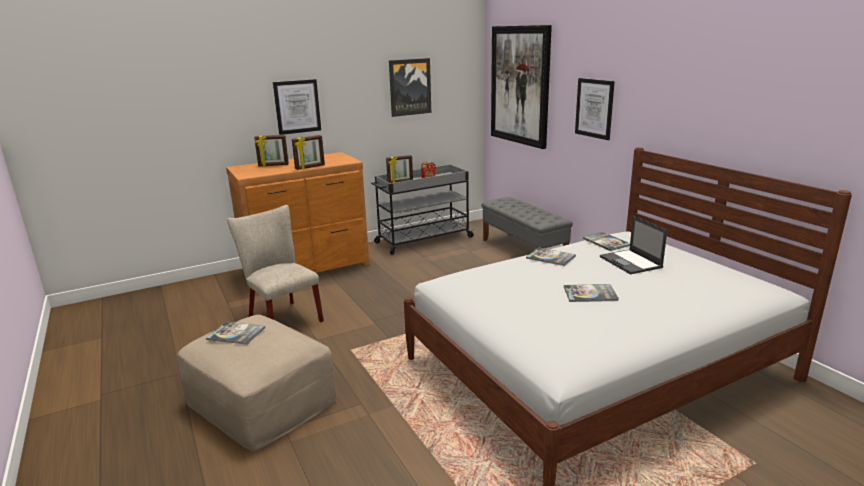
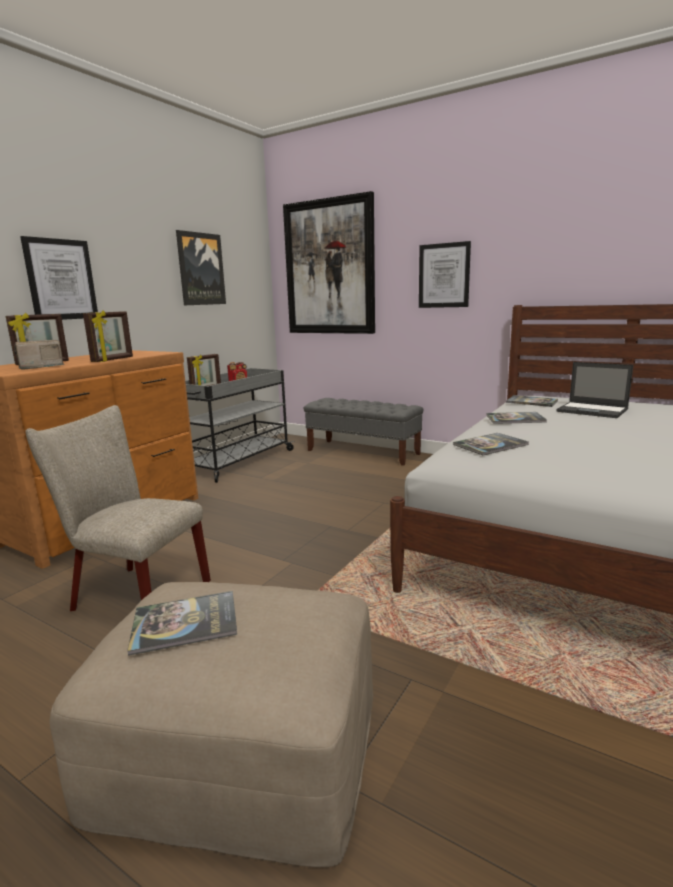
camera: 30 degrees left, 5 degrees down
(265, 170) = (39, 367): none -> radio
(590, 294) = (629, 438): book -> book (490, 445)

